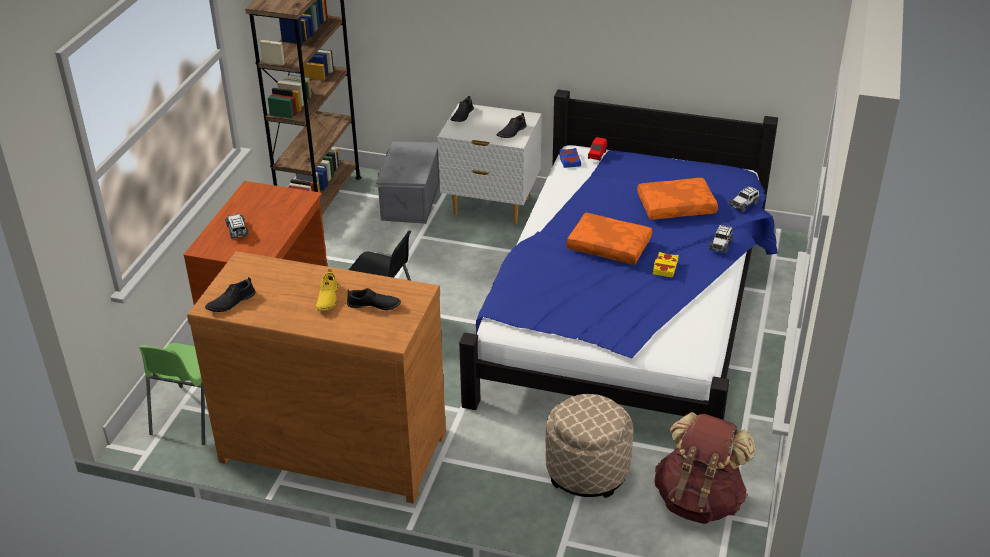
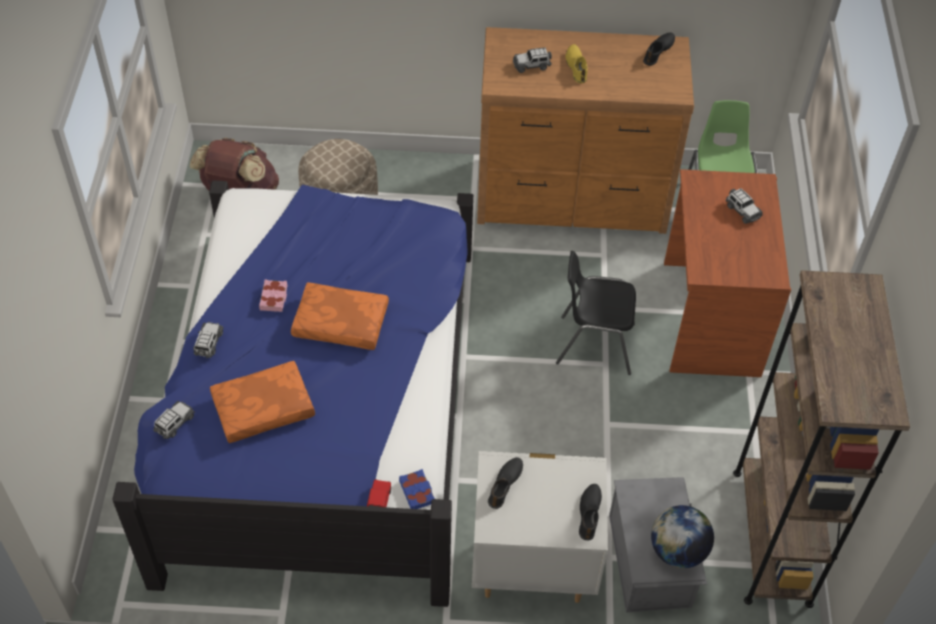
camera: 165 degrees right, 15 degrees up
(374, 305) = (531, 65): black shoe -> toy car
(402, 151) = (678, 551): none -> globe
(664, 267) = (274, 298): yellow book -> pink book

